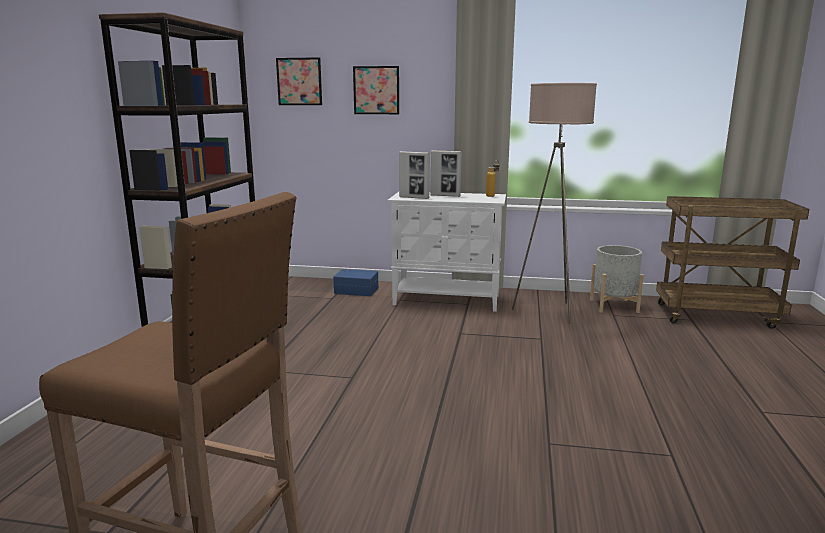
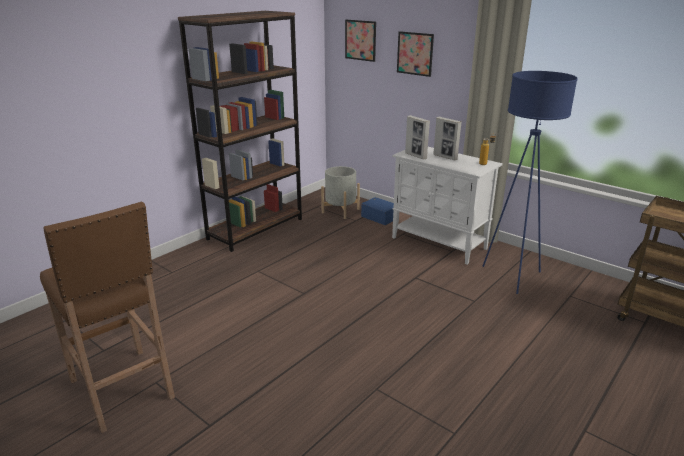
camera: 30 degrees right, 10 degrees up
(548, 312) = (512, 276): beige floor lamp -> blue floor lamp
(613, 306) = (583, 286): grey planter -> grey planter (340, 211)

